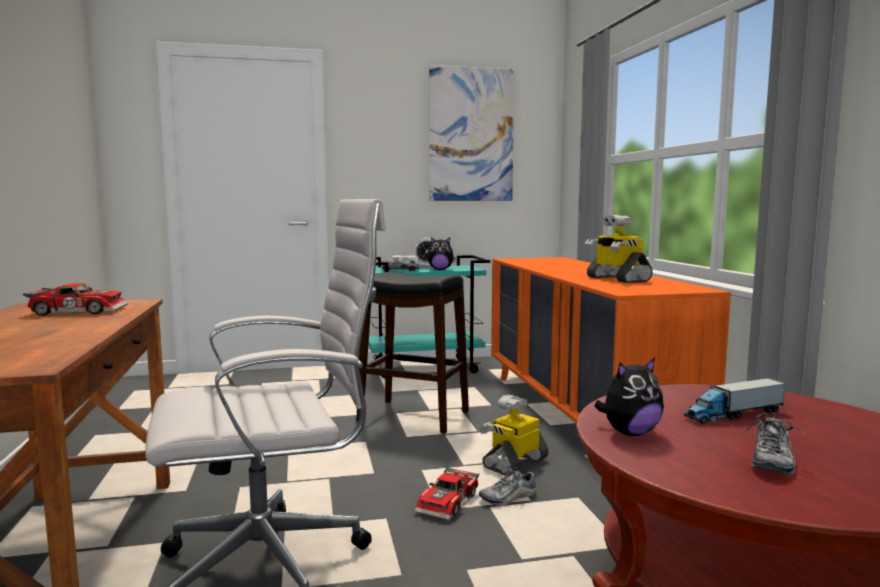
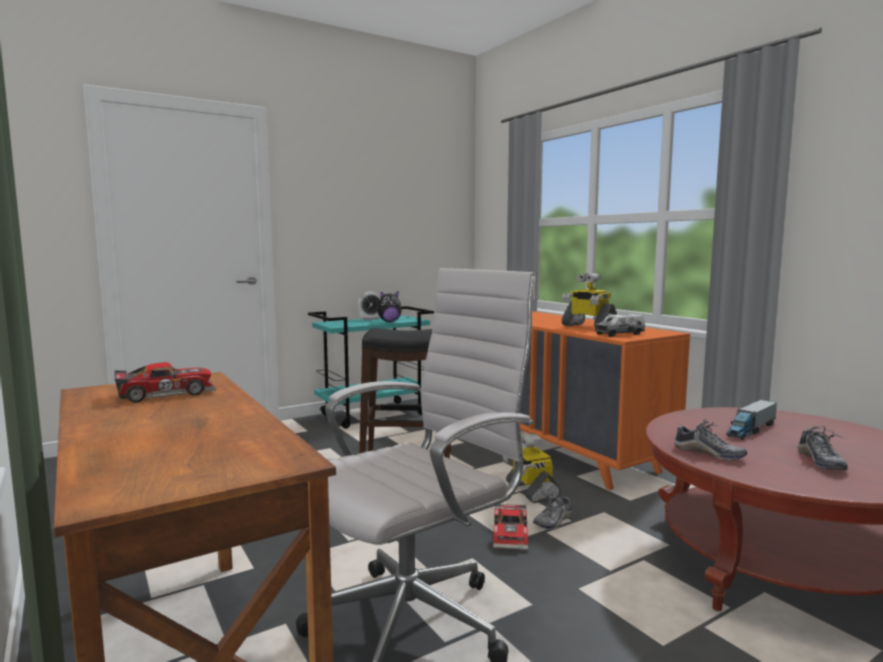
camera: 20 degrees left, 0 degrees up
(400, 270) = (354, 324): toy truck -> toy truck (619, 334)
(471, 135) = (402, 195): picture -> none
(514, 463) = (530, 491): toy robot -> toy robot turned 45 degrees counterclockwise
(629, 433) = (709, 453): plush toy -> shoe

